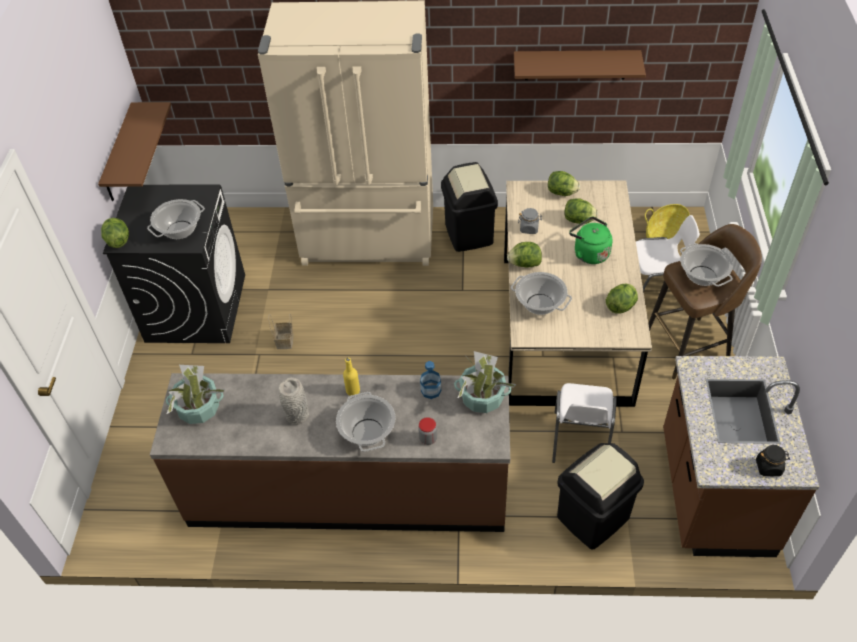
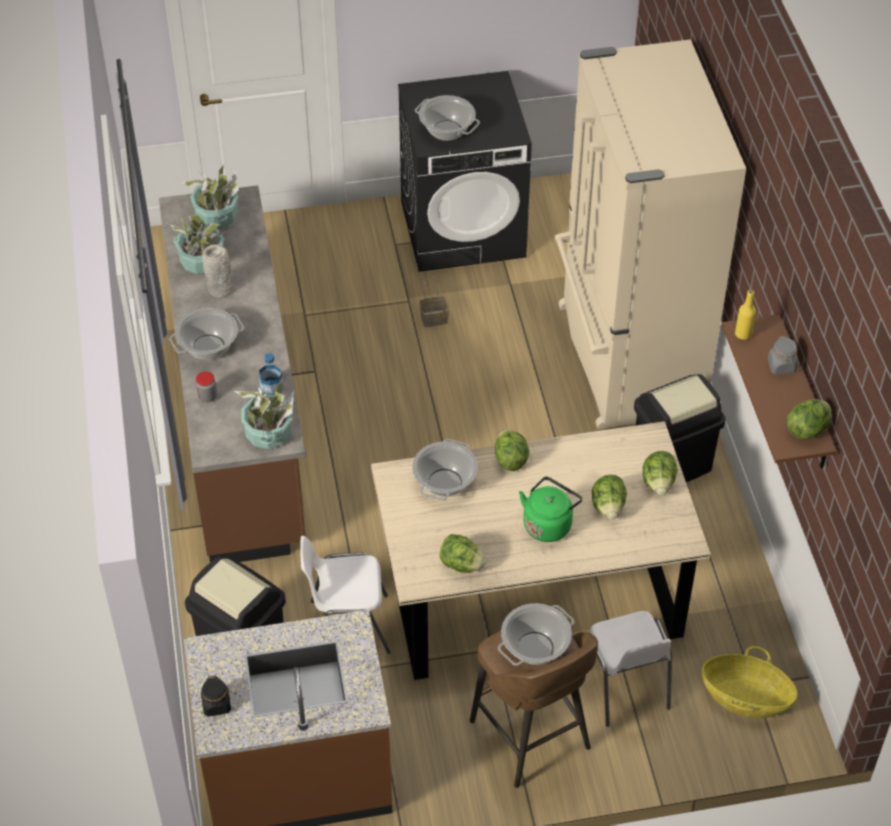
camera: 75 degrees right, 0 degrees up
(118, 240) = (418, 89): lettuce -> lettuce (808, 429)
(120, 154) = (528, 42): brown shelf -> none
(254, 426) = (202, 261): none -> potted plant
(353, 390) = (259, 325): yellow bottle -> yellow bottle (743, 334)
(529, 228) = (577, 456): grey jar -> grey jar (781, 366)

